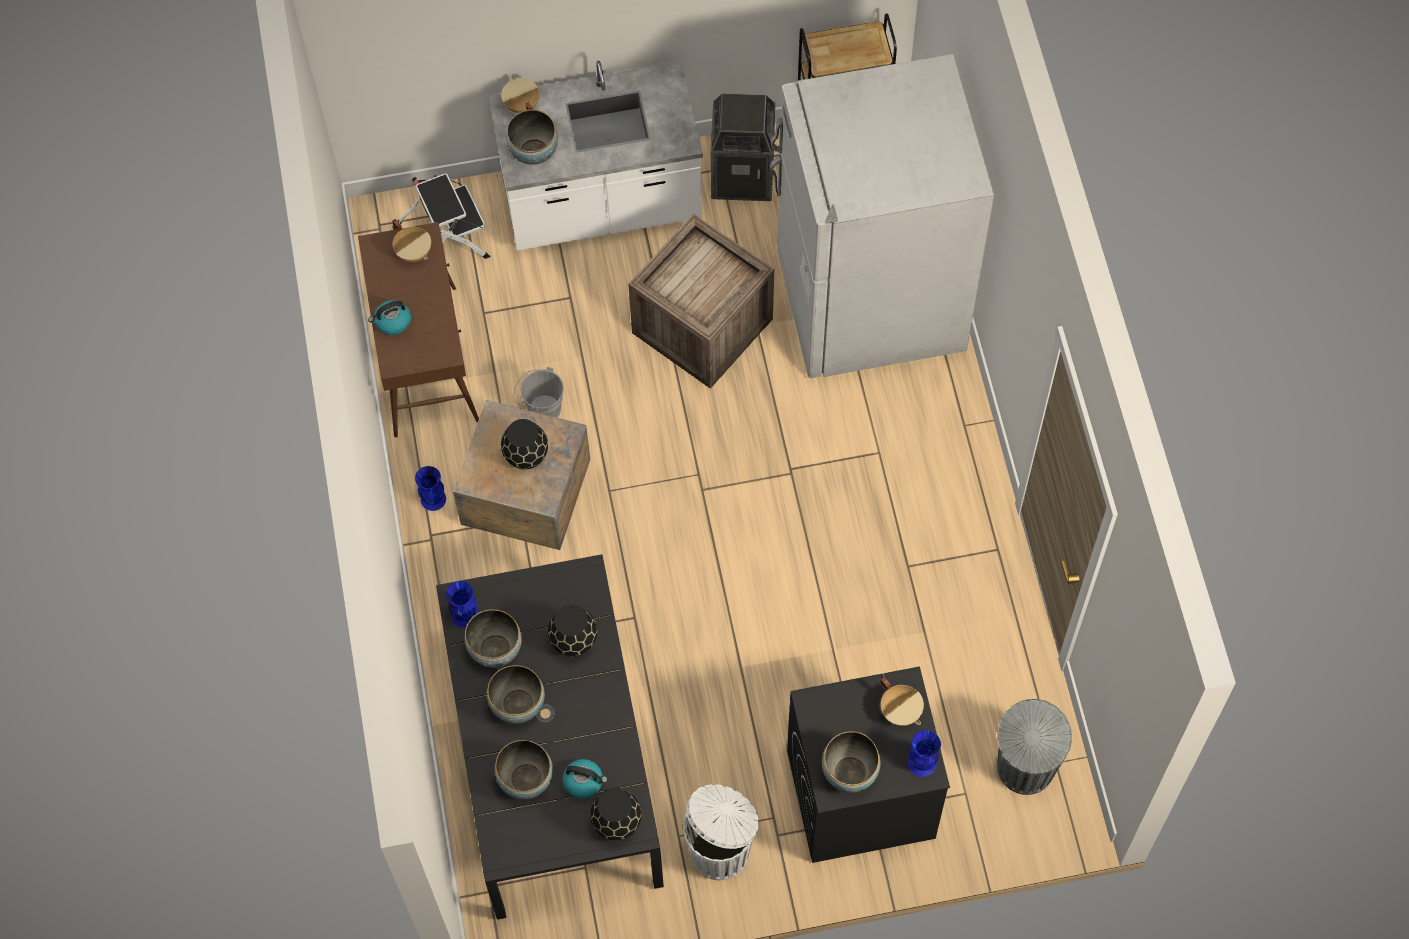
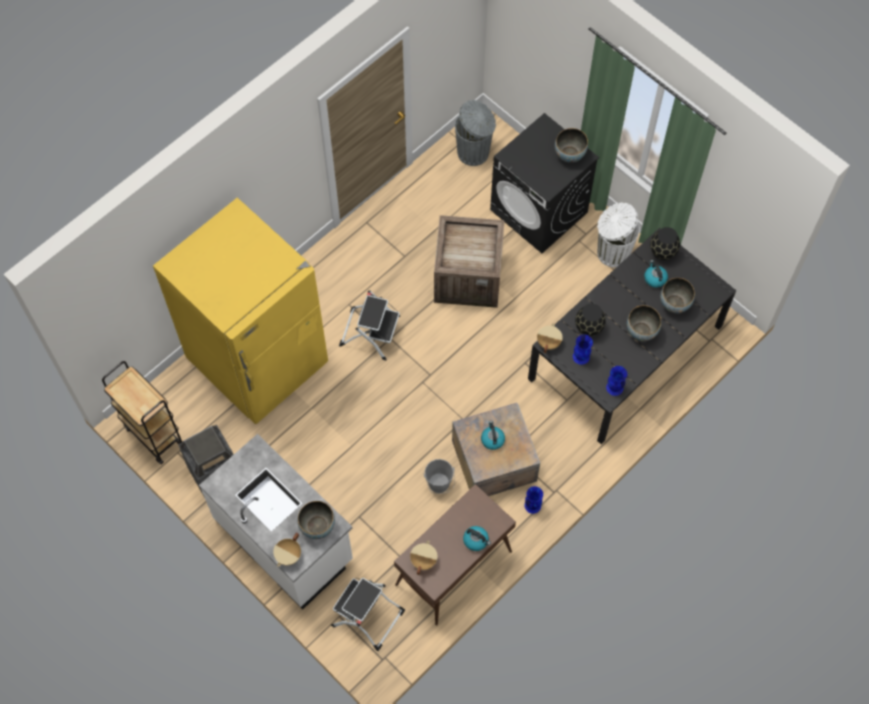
camera: 125 degrees left, 0 degrees up
(495, 649) = (621, 361): bowl -> none
(526, 455) = (492, 439): black vase -> kettle
(702, 328) = (331, 434): crate -> crate (469, 276)
(817, 455) = (370, 332): none -> step ladder
(870, 302) = (258, 359): white fridge -> yellow fridge
(901, 711) = (522, 151): beige cooking pot -> beige cooking pot (548, 342)
(922, 763) = (541, 129): blue vase -> blue vase (581, 356)

